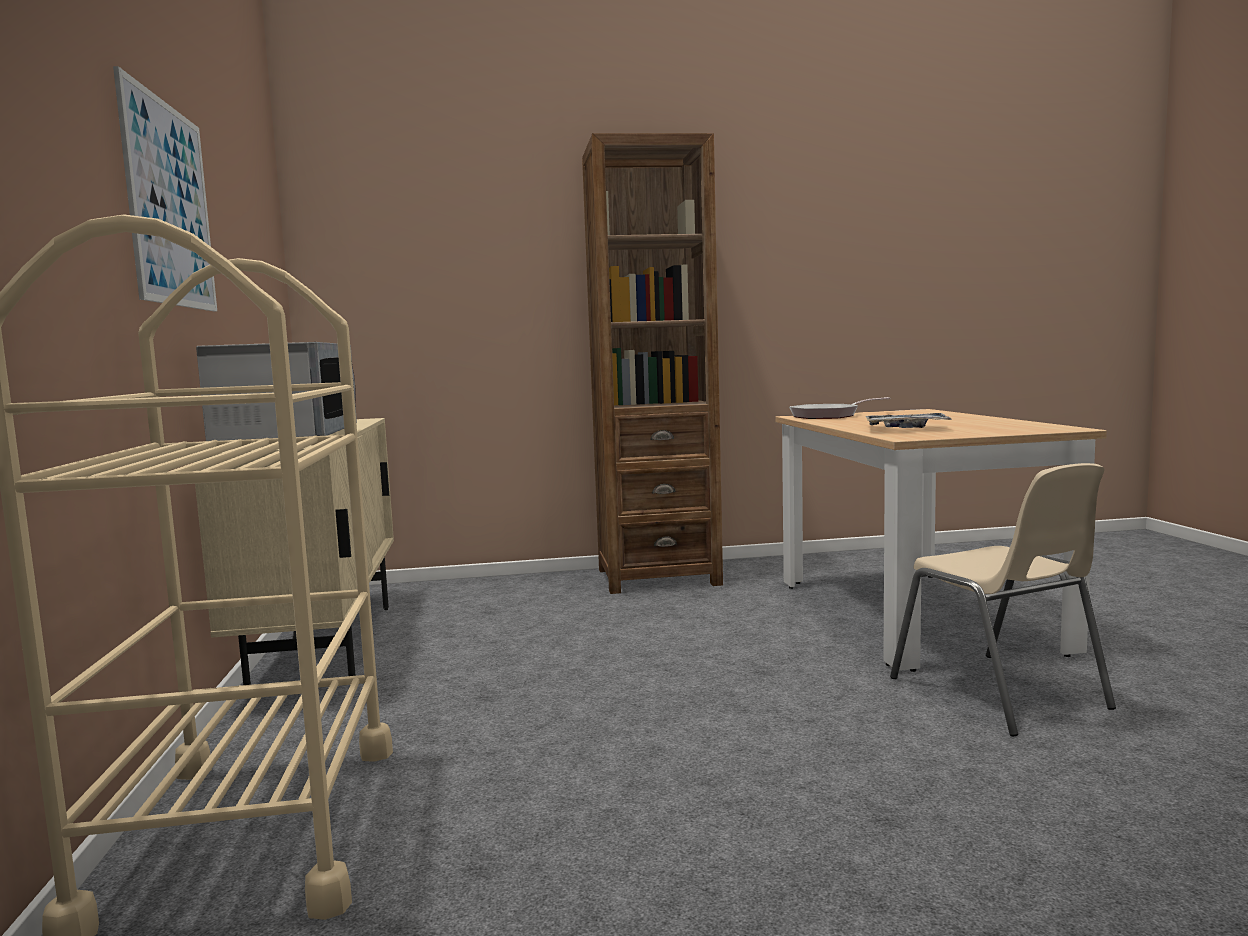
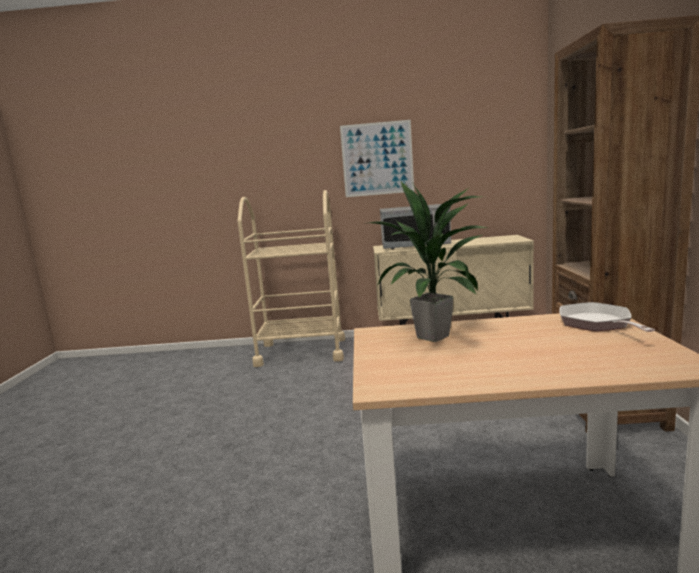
camera: 100 degrees right, 5 degrees up
(906, 428) = (434, 337): tray -> potted plant
(1000, 694) = (320, 517): beige chair -> none

